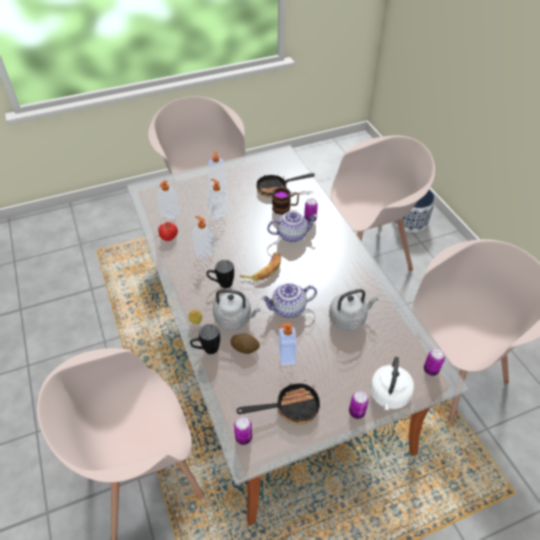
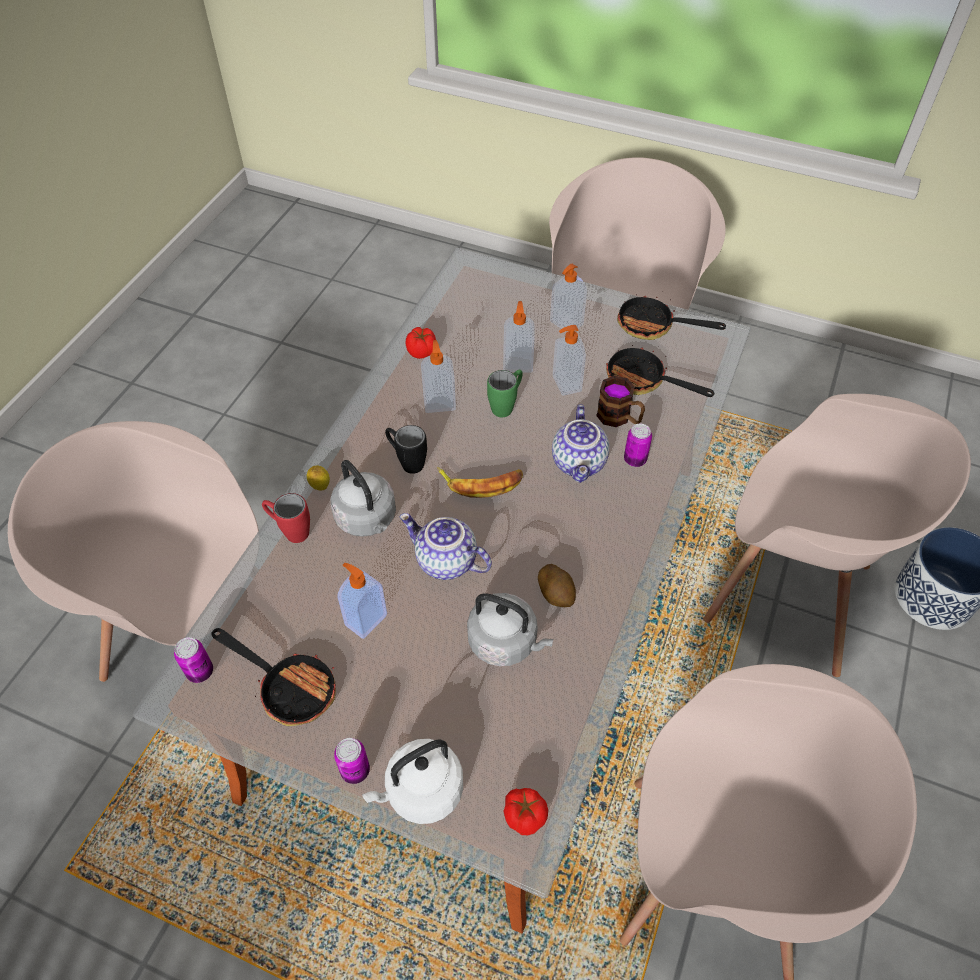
camera: 45 degrees right, 5 degrees up
(170, 215) = (457, 323): soap dispenser -> soap dispenser (565, 384)
(206, 350) = (290, 531): black mug -> red mug
(235, 233) = (506, 405): none -> green mug
(245, 348) = (333, 566): potato -> potato (556, 593)
(254, 166) = (653, 327): none -> frying pan
(292, 234) = (580, 463): teapot -> teapot turned 60 degrees clockwise
(430, 370) = (524, 815): can -> tomato

